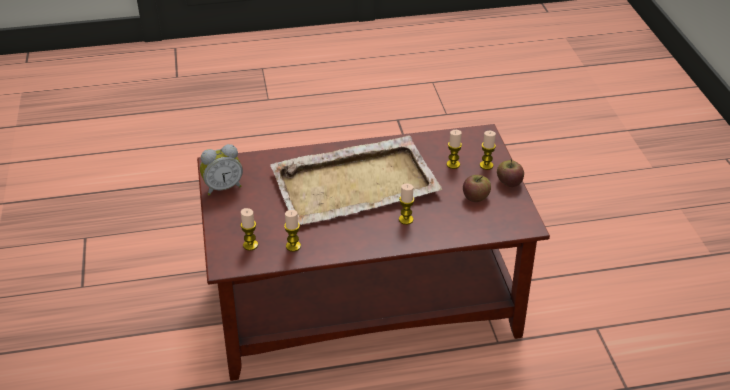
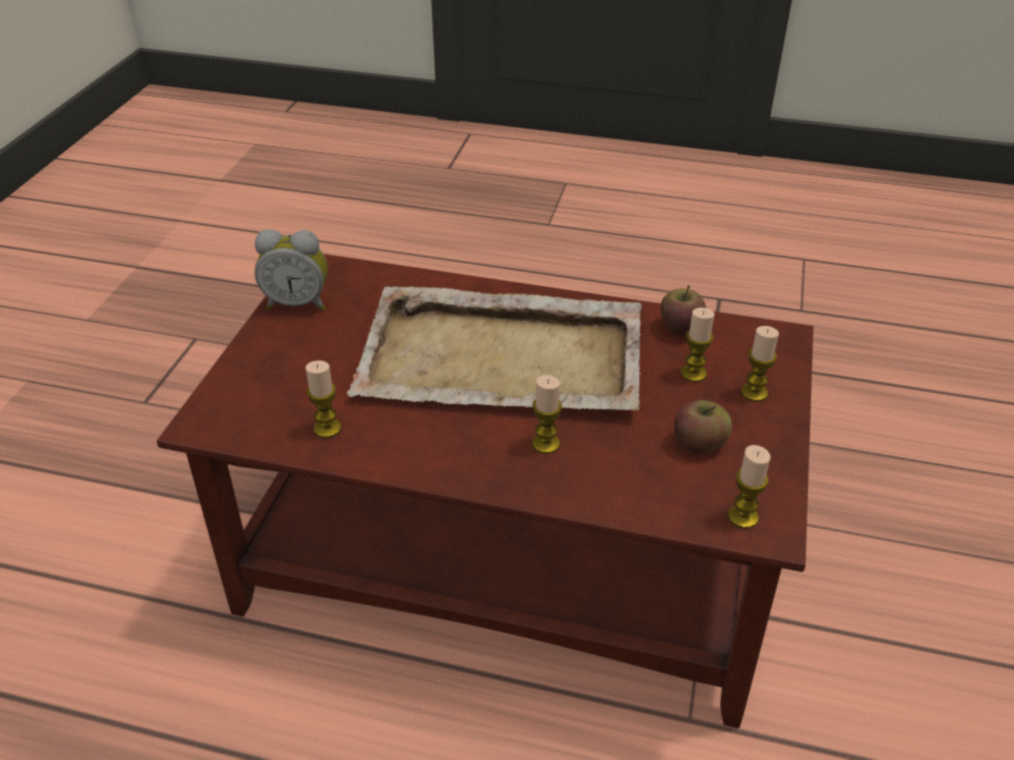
camera: 25 degrees right, 0 degrees up
(250, 245) = (264, 404): candle -> candle (743, 517)
(509, 182) = (779, 436): apple -> apple (680, 328)

